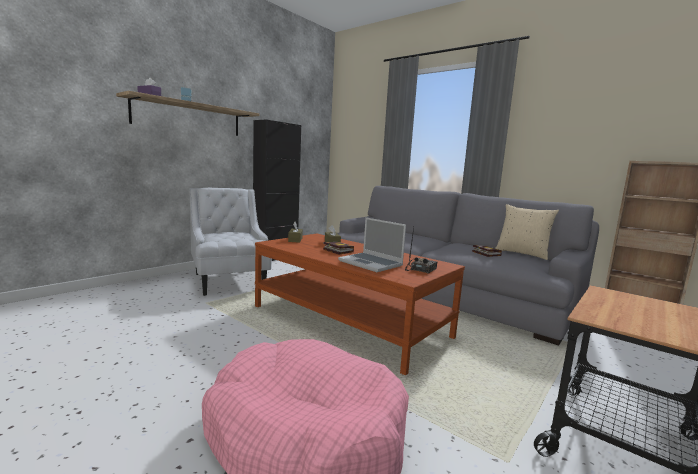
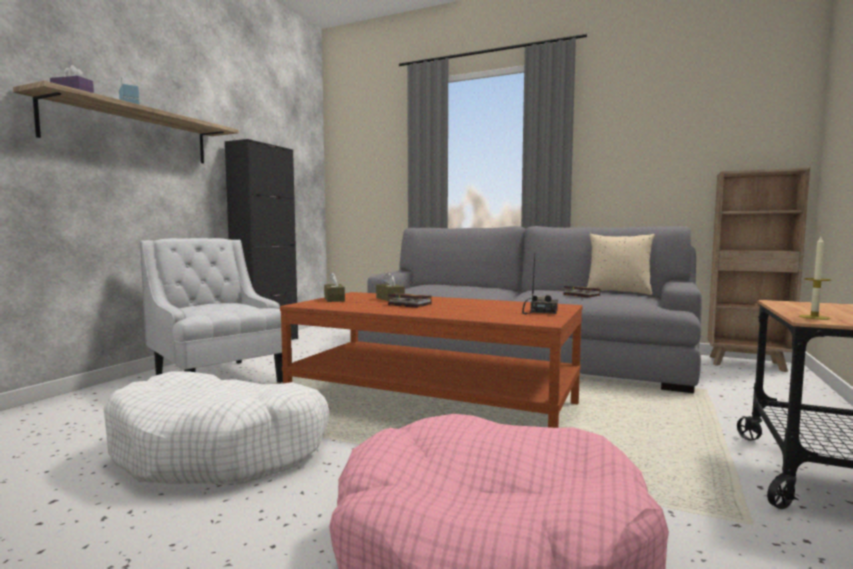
camera: 15 degrees left, 5 degrees down
(200, 332) = (221, 450): none -> white dog bed
(371, 263) = (473, 312): laptop -> none
(598, 314) = (814, 317): none -> candle

